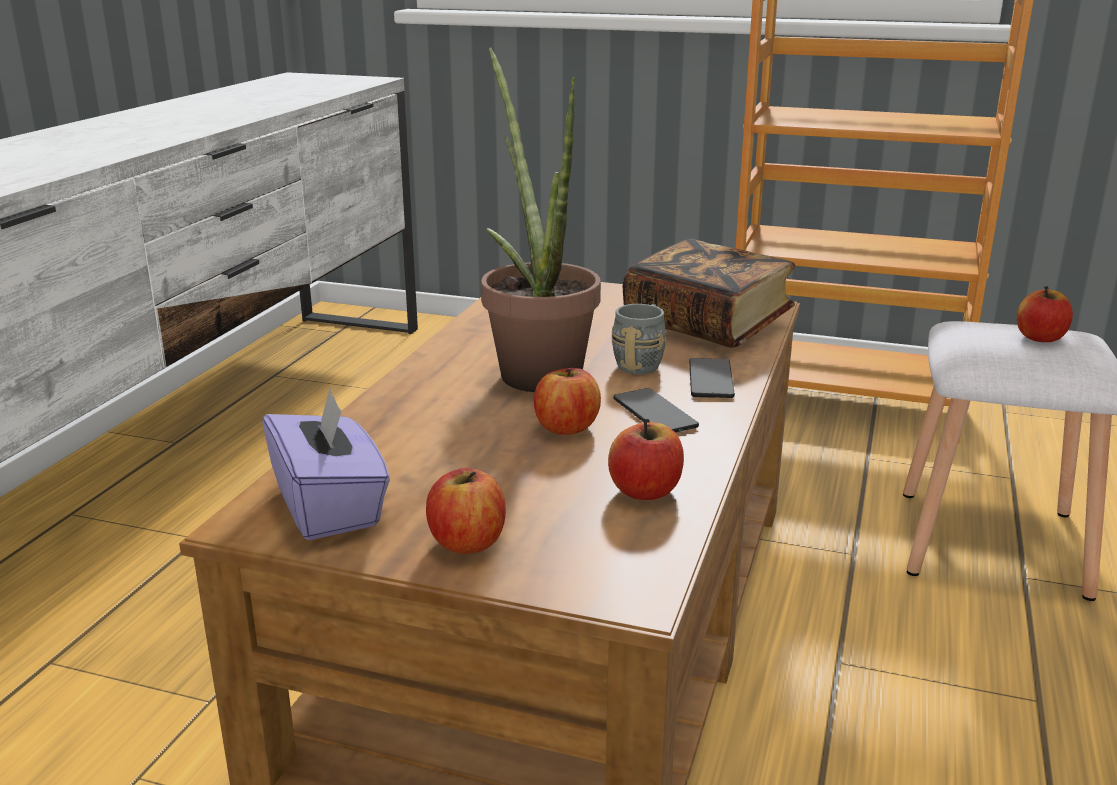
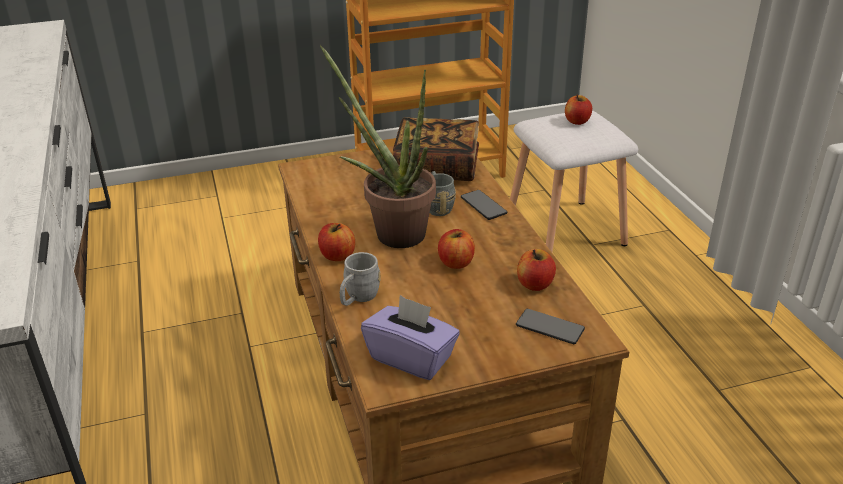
camera: 35 degrees left, 10 degrees up
(376, 421) = (358, 298): none -> grey mug
(467, 542) = (498, 346): apple -> apple (337, 255)
(654, 413) = (484, 237): phone -> phone (550, 327)

